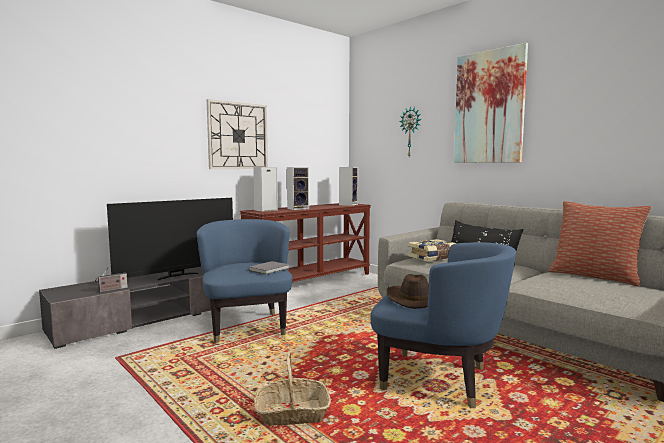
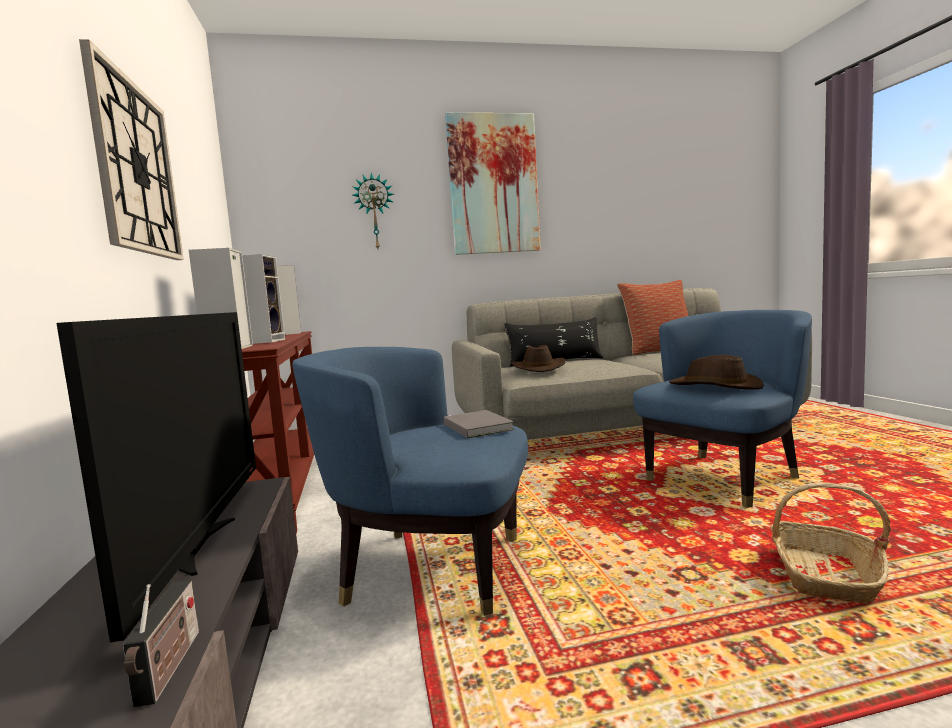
camera: 60 degrees left, 0 degrees up
(433, 258) = (537, 368): book -> brown hat

